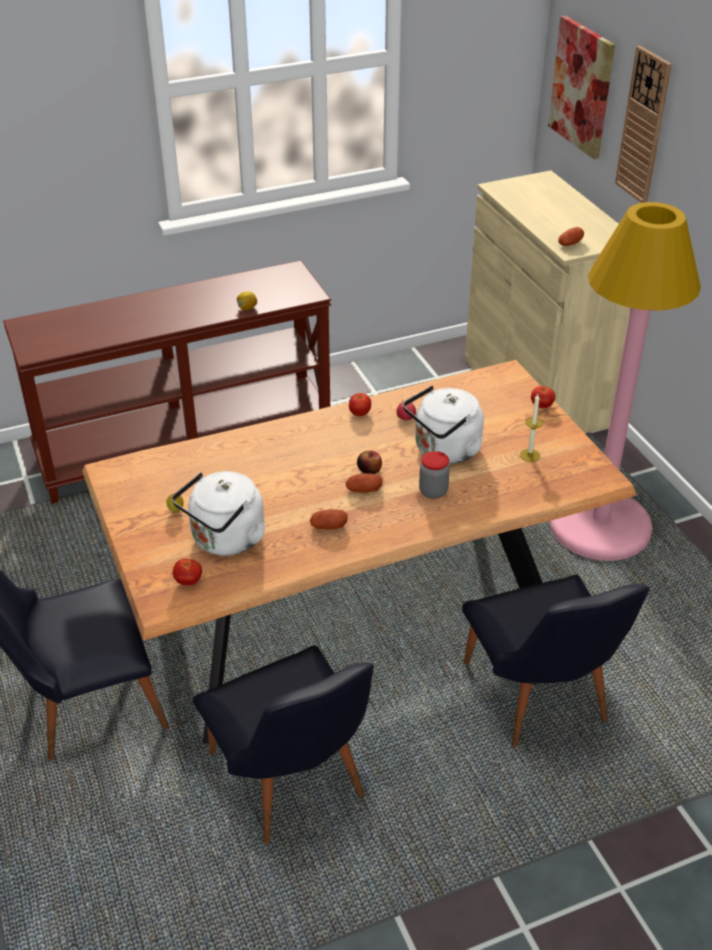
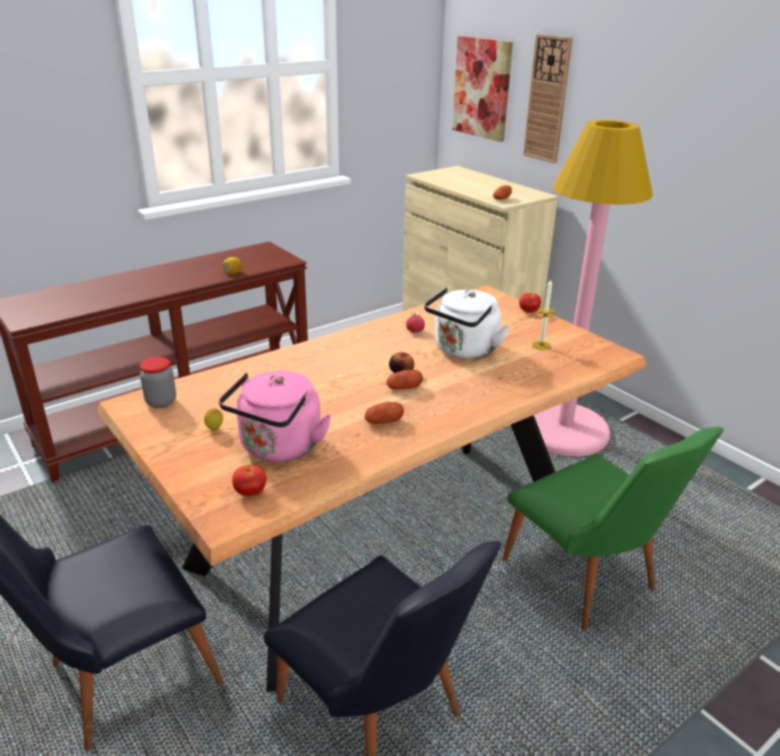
camera: 15 degrees left, 10 degrees down
(225, 540) = (278, 448): white kettle -> pink kettle
(359, 413) = (370, 332): tomato -> none
(433, 491) = (471, 381): jar -> jar (161, 402)
(540, 703) = (587, 583): black chair -> green chair

